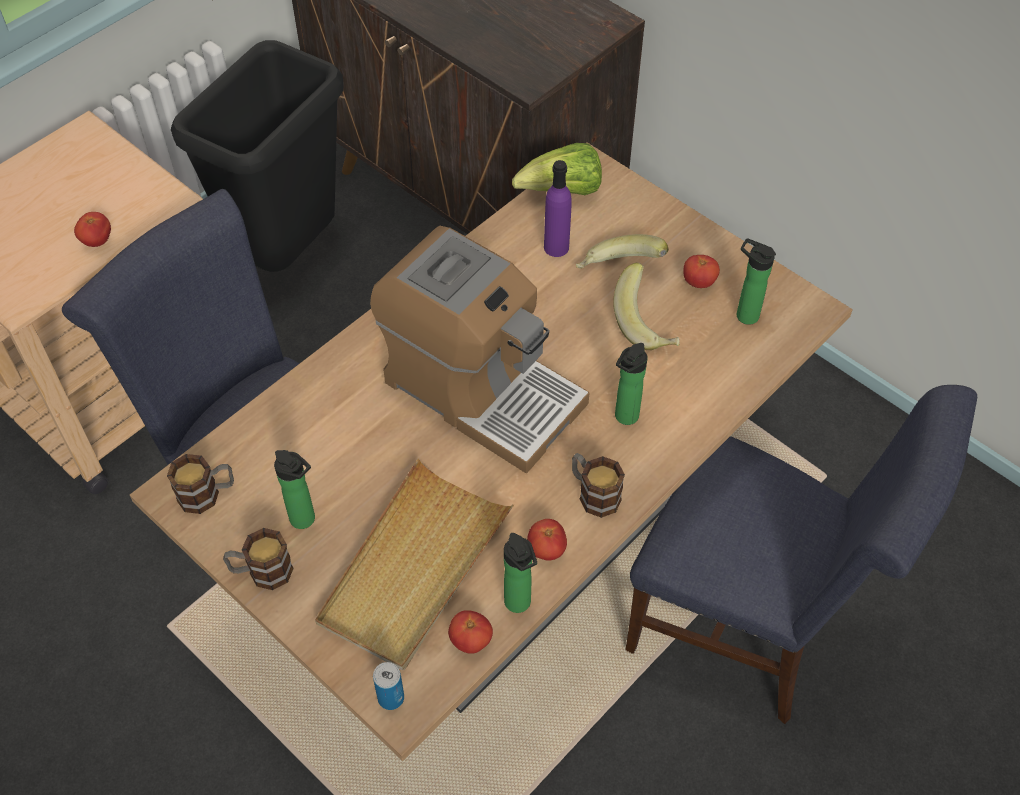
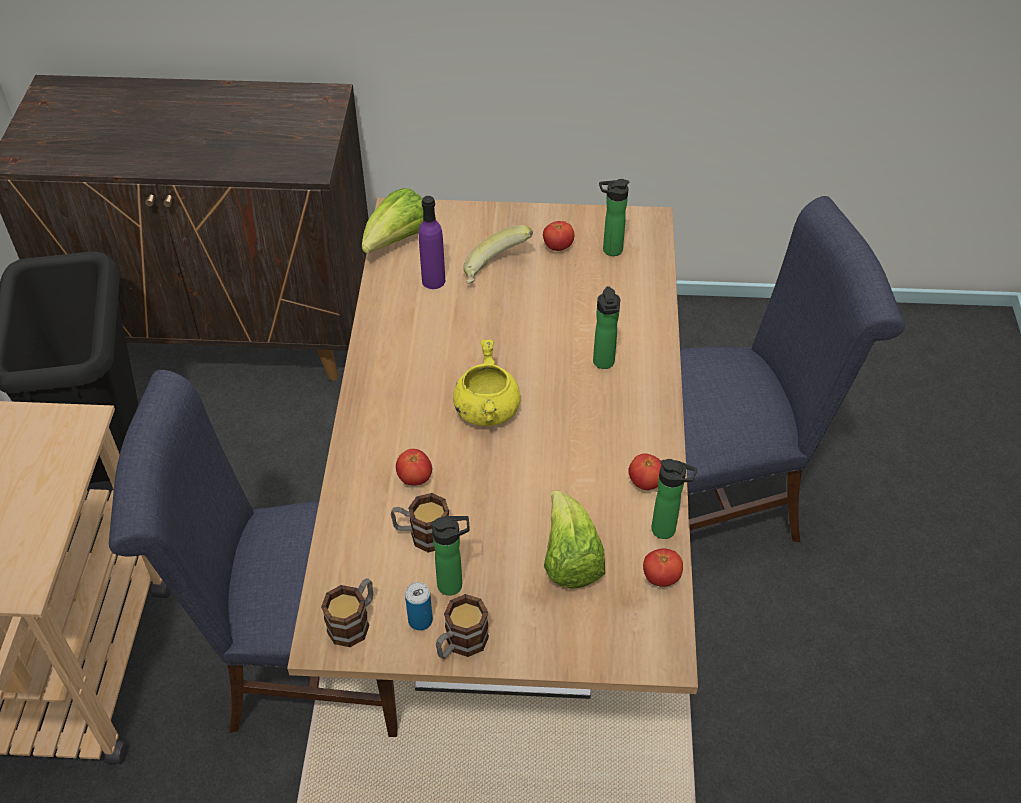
camera: 40 degrees left, 5 degrees down
(97, 241) = (46, 493): tomato -> tomato (415, 478)
(391, 698) = (649, 656): can -> can (420, 620)
(414, 568) = (570, 559): beige tray -> lettuce
(481, 390) = (486, 409): coffee machine -> yellow cooking pot
(593, 493) = (636, 425): mug -> mug (422, 534)
(647, 324) = (553, 294): banana -> none

